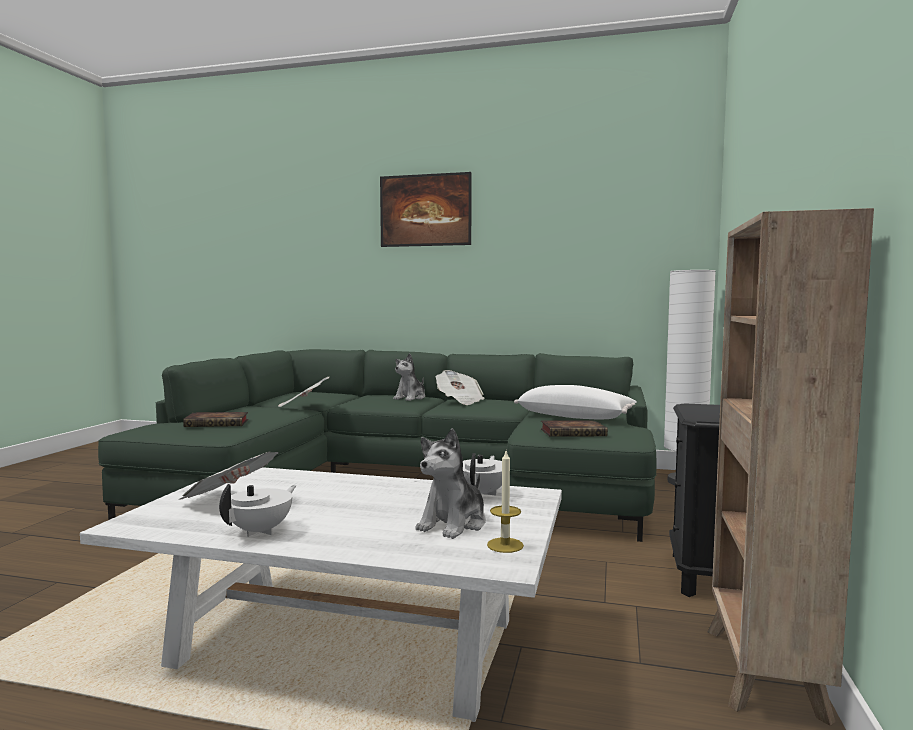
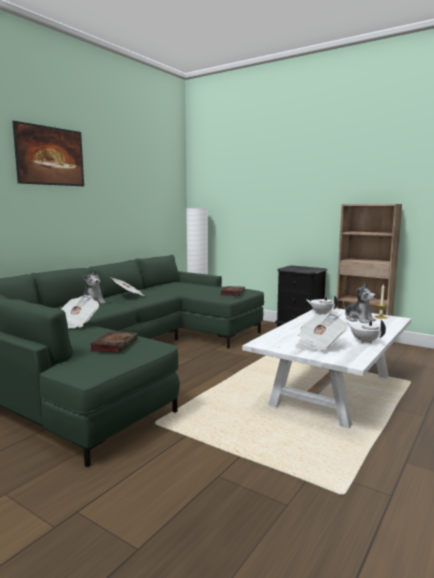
camera: 70 degrees left, 5 degrees up
(576, 417) = (197, 288): white pillow -> none

